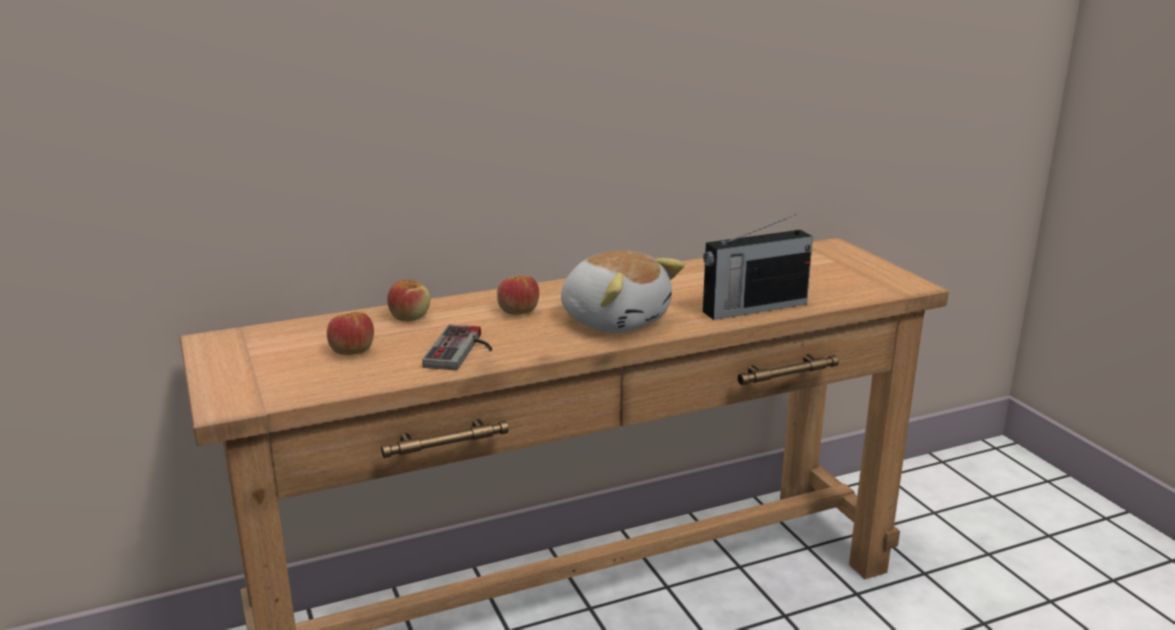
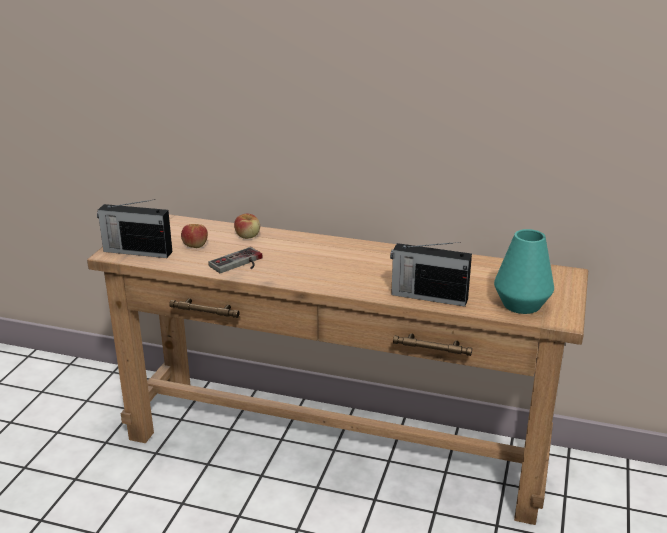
camera: 40 degrees right, 5 degrees up
(268, 387) = (136, 251): none -> radio
(518, 311) = (301, 251): apple -> none
(615, 319) = (340, 274): plush toy -> none
(851, 284) = (521, 304): none -> turquoise vase

